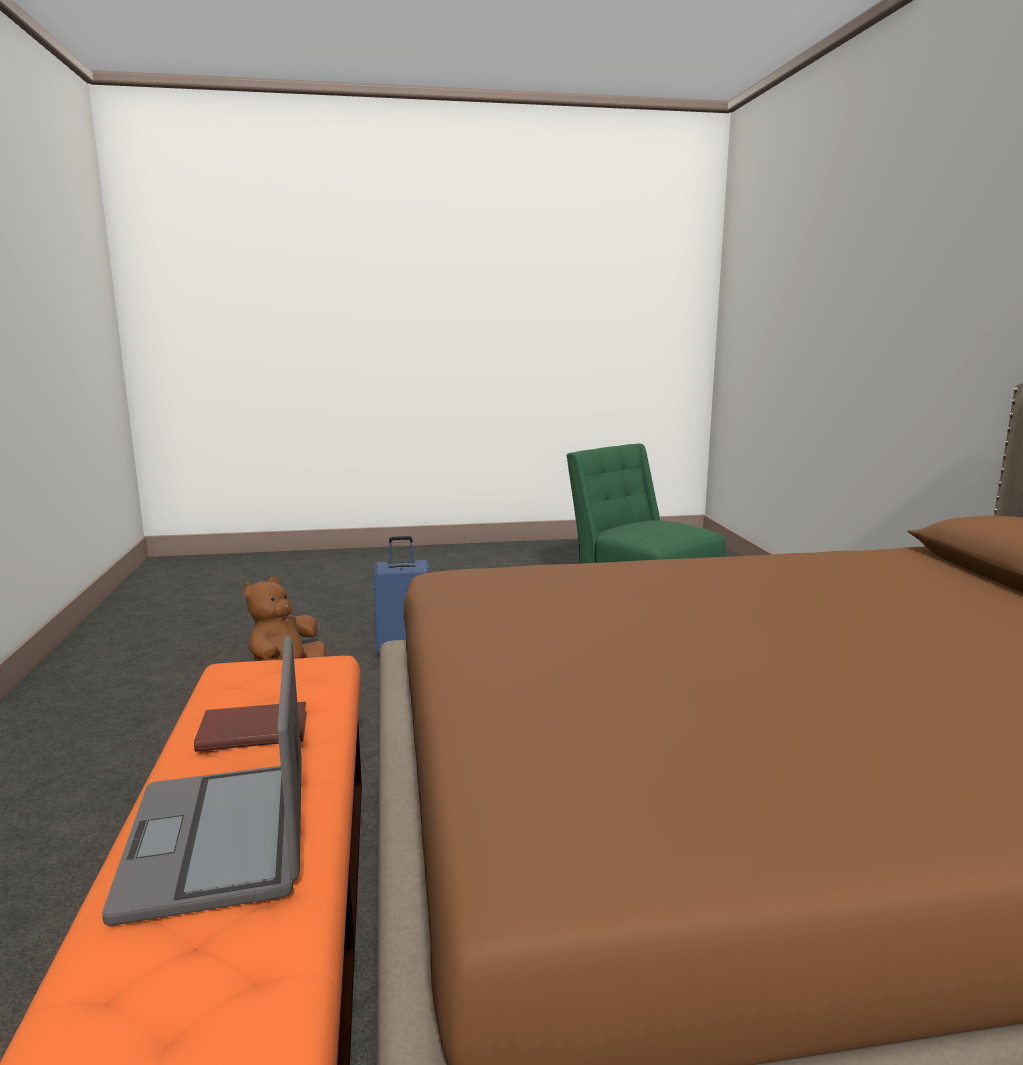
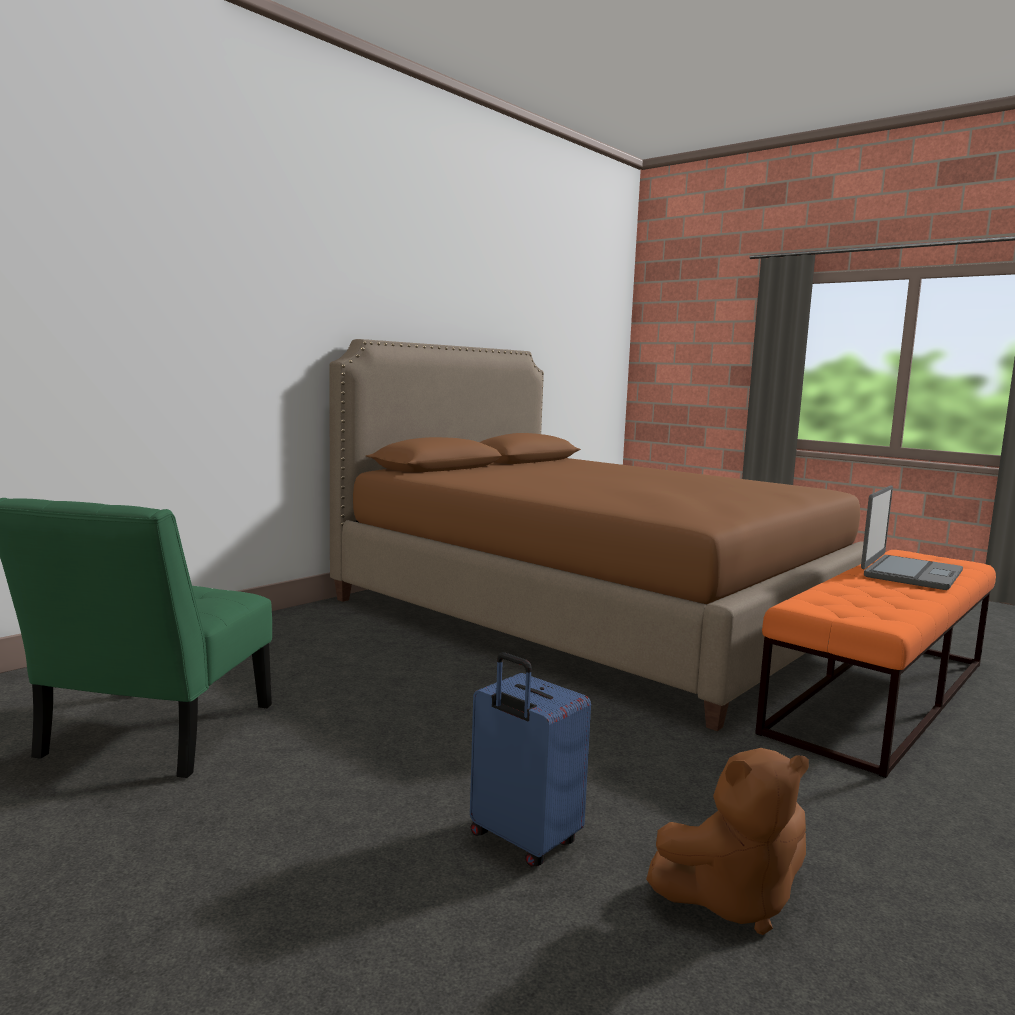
camera: 130 degrees left, 5 degrees down
(252, 730) = (879, 593): brown book -> none

